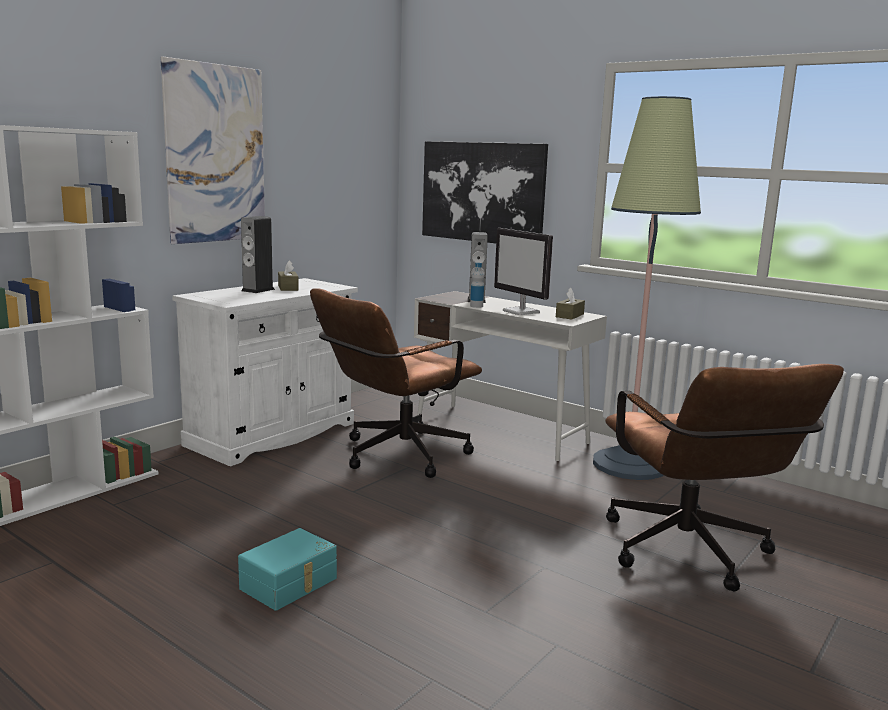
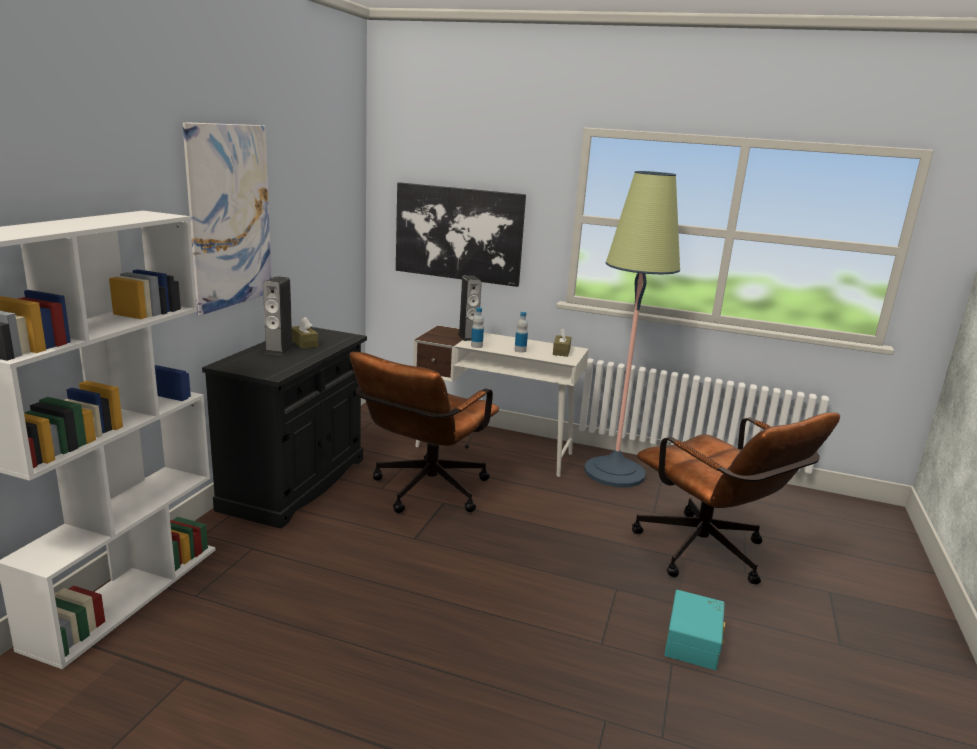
camera: 20 degrees left, 5 degrees up
(272, 434) = (295, 483): white cabinet -> black cabinet
(290, 584) = (429, 652): turquoise storage box -> turquoise storage box (694, 641)
(521, 312) = (520, 350): monitor -> bottle

